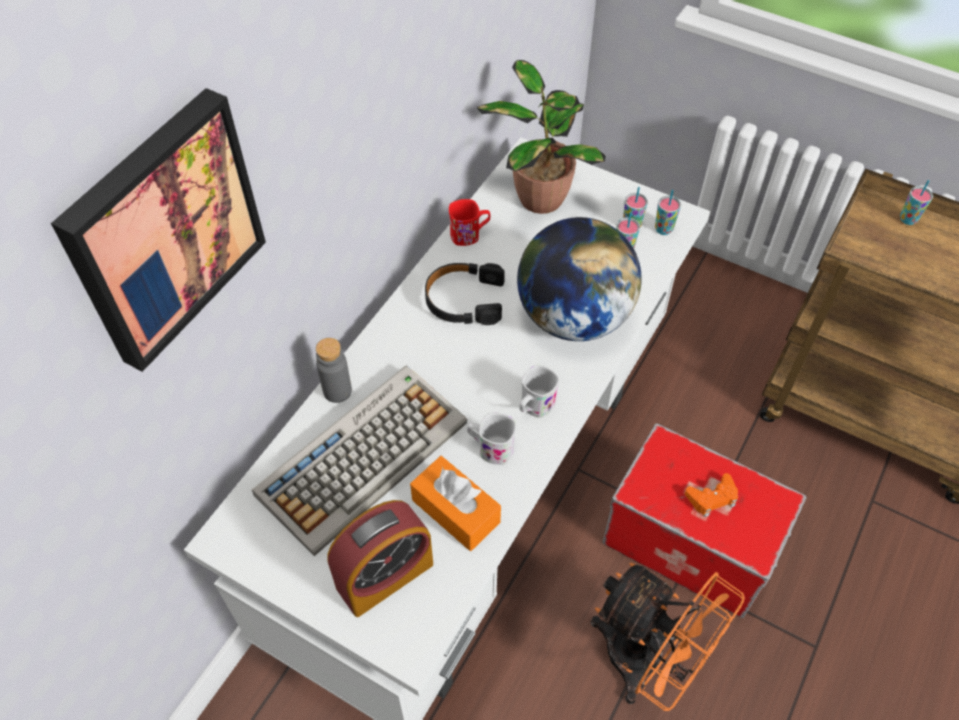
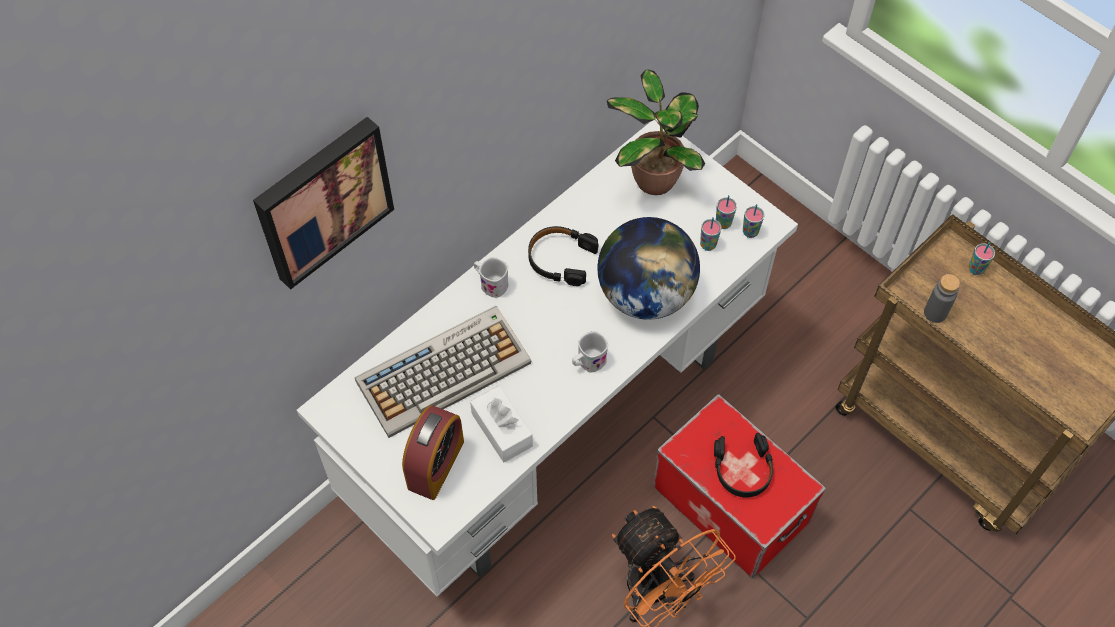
camera: 15 degrees right, 5 degrees up
(337, 391) = (438, 313): grey bottle -> grey bottle (935, 313)
(385, 575) = (436, 464): alarm clock -> alarm clock turned 45 degrees counterclockwise
(456, 511) = (502, 430): orange tissue box -> white tissue box
(470, 234) = (583, 201): red mug -> none
(490, 448) = (543, 387): white mug -> white mug (490, 284)
(712, 498) = (743, 469): orange game controller -> black headphones

